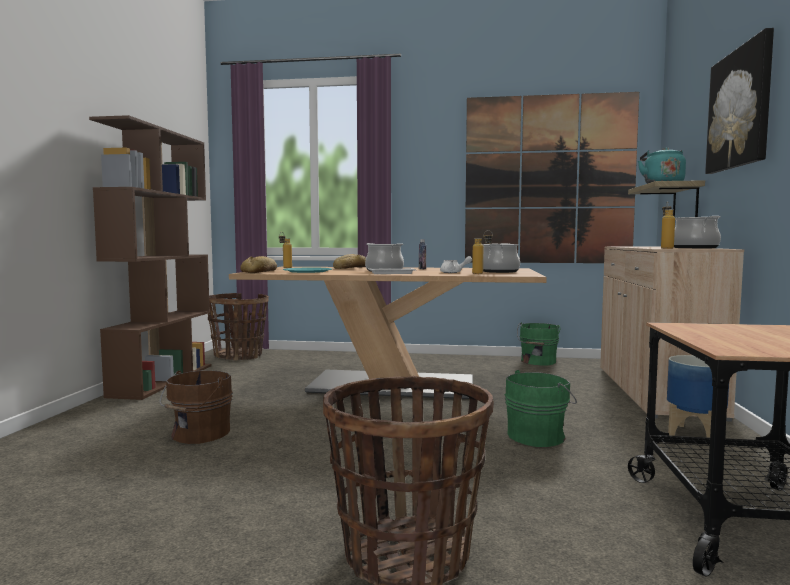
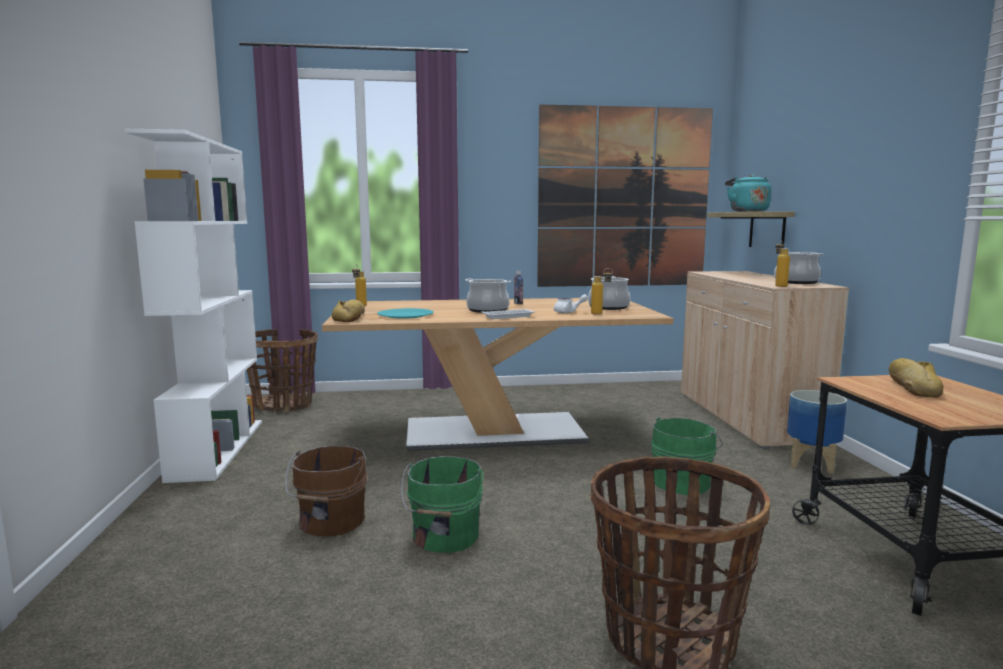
camera: 15 degrees left, 5 degrees up
(163, 380) = (217, 448): brown bookcase -> white bookcase
(350, 268) = (436, 304): bread -> bread (913, 387)
(538, 361) = (616, 389): green bucket -> green bucket (444, 537)
(740, 108) = (843, 149): picture -> none

